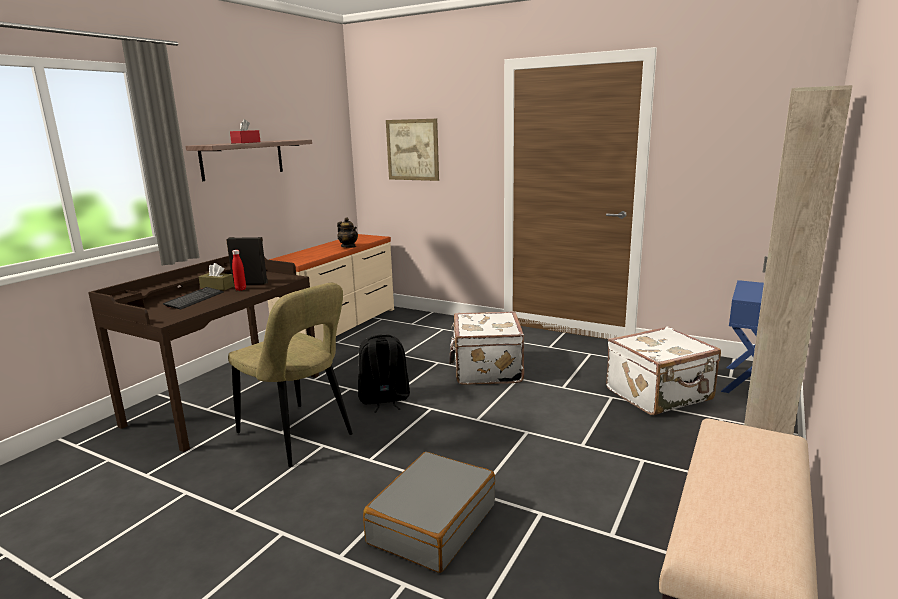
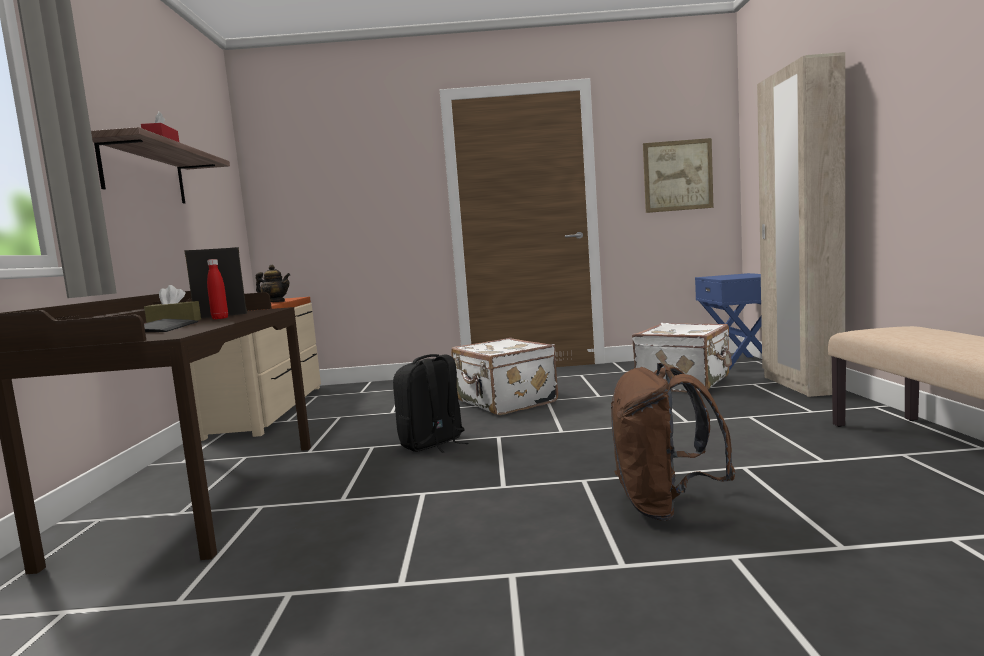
camera: 30 degrees left, 10 degrees down
(298, 436) = (374, 496): beige chair -> none
(412, 150) = (332, 191): picture -> picture (677, 176)
(432, 523) = (665, 506): grey suitcase -> brown backpack

